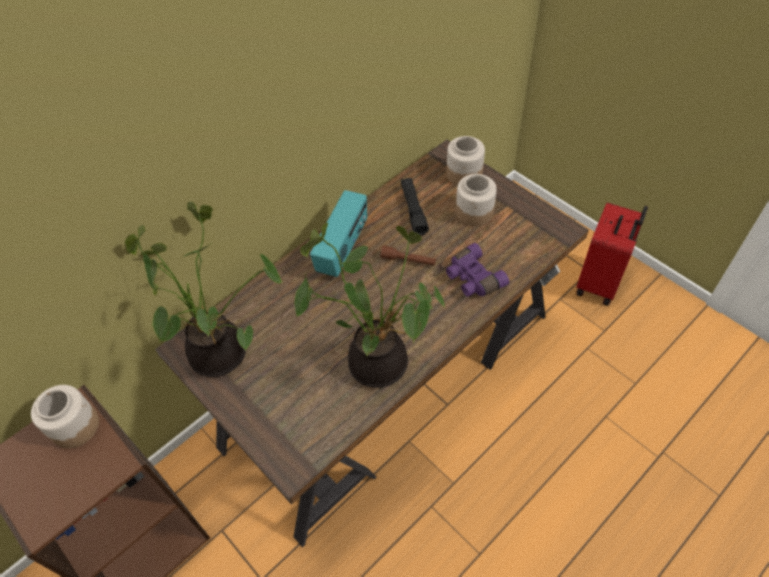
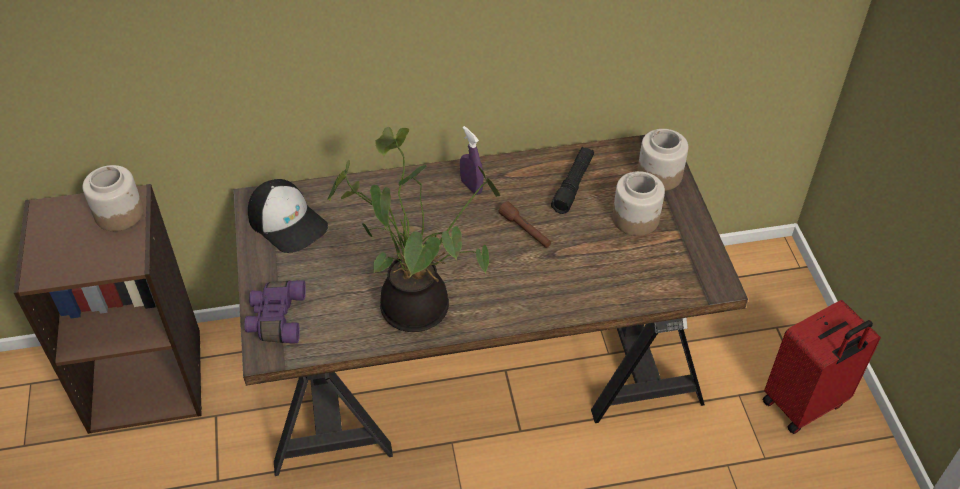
camera: 30 degrees right, 5 degrees down
(223, 351) = (288, 222): potted plant -> cap
(343, 248) = (471, 186): radio -> purple spray bottle
(472, 278) = (575, 281): purple binoculars -> purple binoculars (276, 318)

